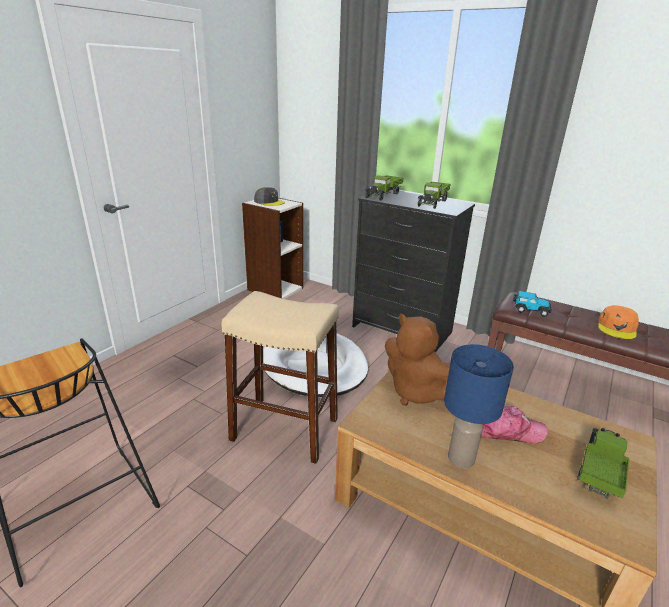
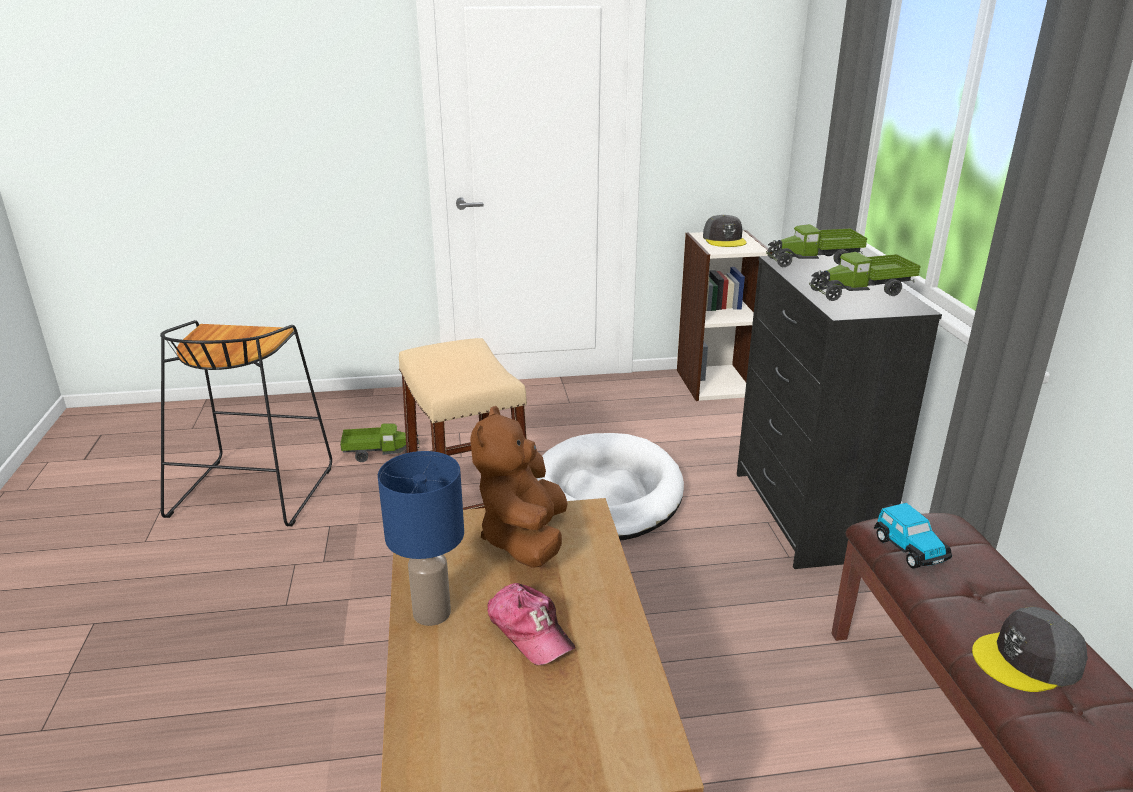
camera: 50 degrees right, 0 degrees up
(599, 471) = (536, 737): toy truck -> toy truck (381, 453)
(617, 328) = (1028, 660): orange cap -> grey cap

